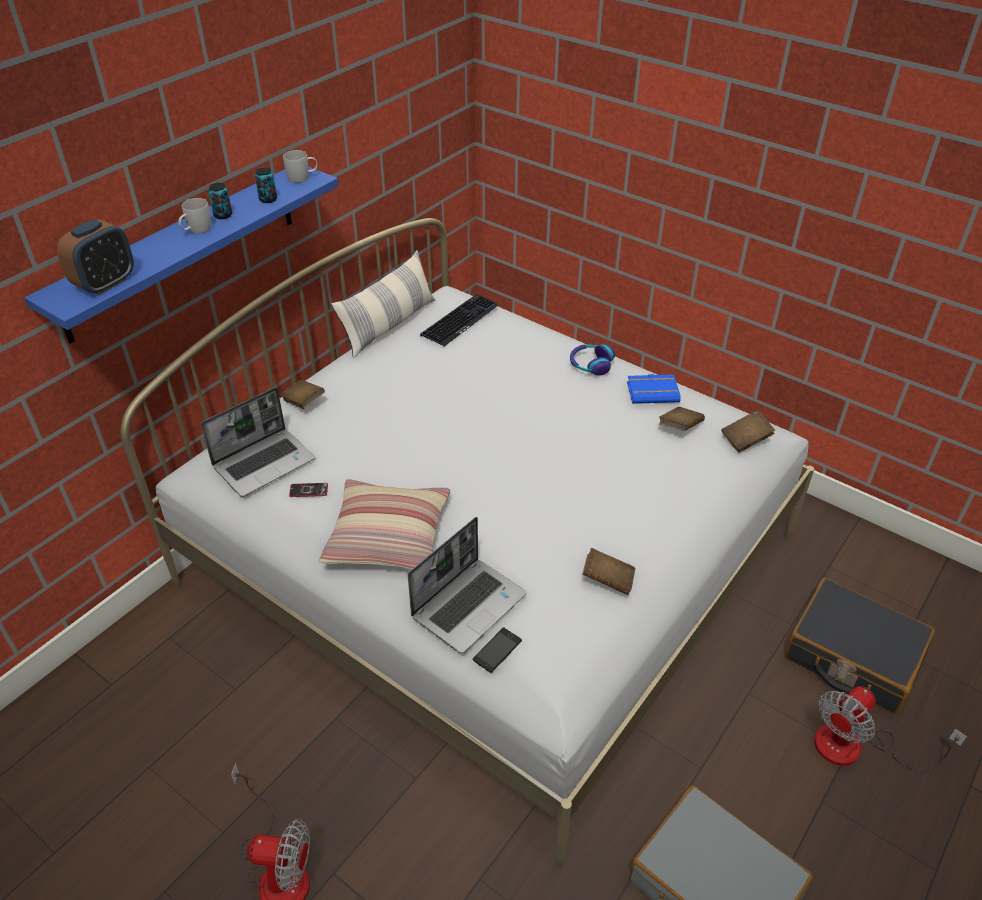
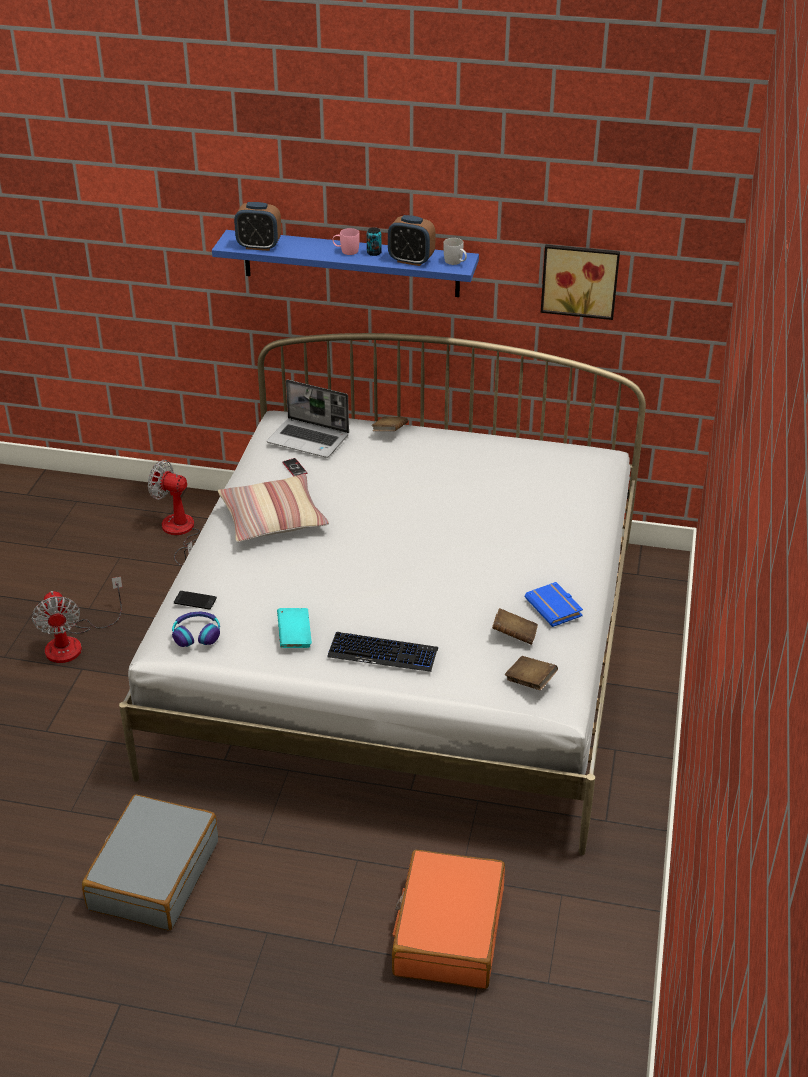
camera: 65 degrees right, 5 degrees down
(196, 230) = (346, 251): white mug -> pink mug
(268, 199) = (411, 260): can -> alarm clock
(379, 141) = (580, 280): none -> picture
(389, 325) = (525, 438): pillow -> none
(460, 321) = (562, 470): keyboard -> keyboard (383, 653)
(469, 604) = (229, 575): laptop -> none
(591, 364) = (565, 561): headphones -> headphones (196, 634)
(607, 580) = (294, 636): brown book -> turquoise book
(852, 656) = (448, 931): black suitcase -> orange suitcase
(855, 747) = (337, 948): fan -> fan (179, 533)

